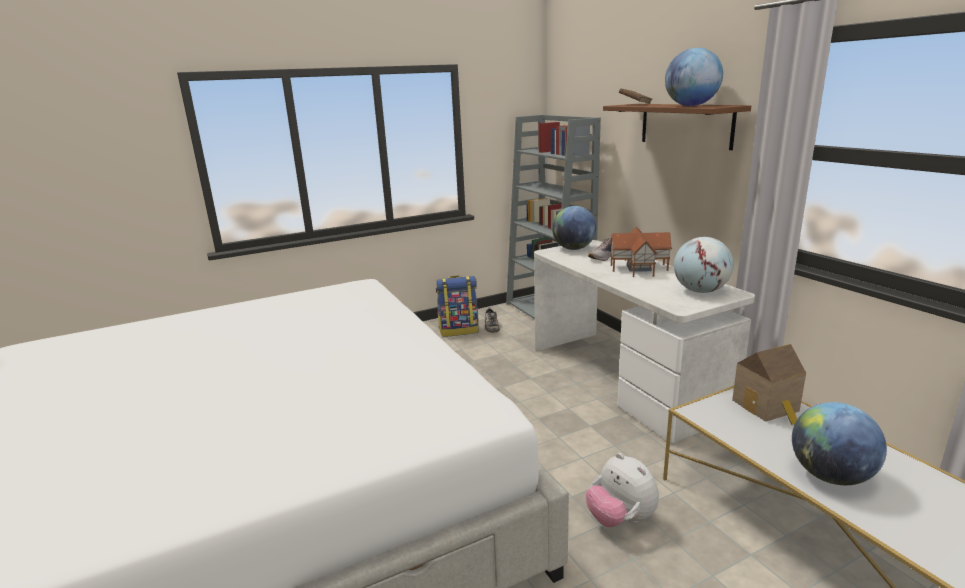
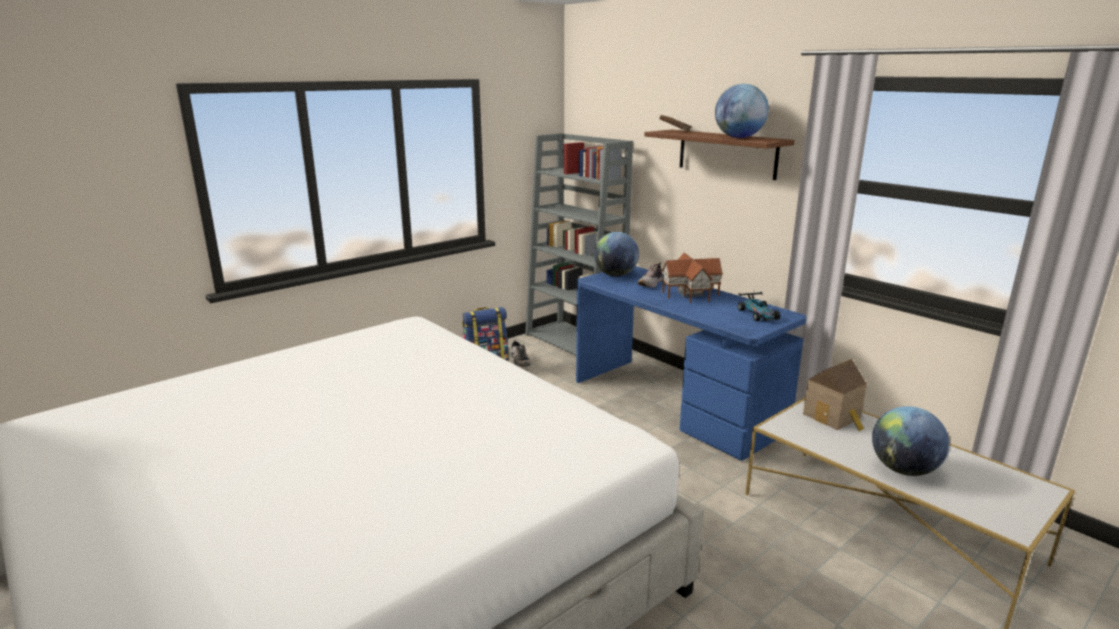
camera: 15 degrees left, 0 degrees up
(620, 519) = (721, 534): plush toy -> none
(624, 378) = (675, 404): white desk -> blue desk
(700, 291) = (758, 314): globe -> toy car

